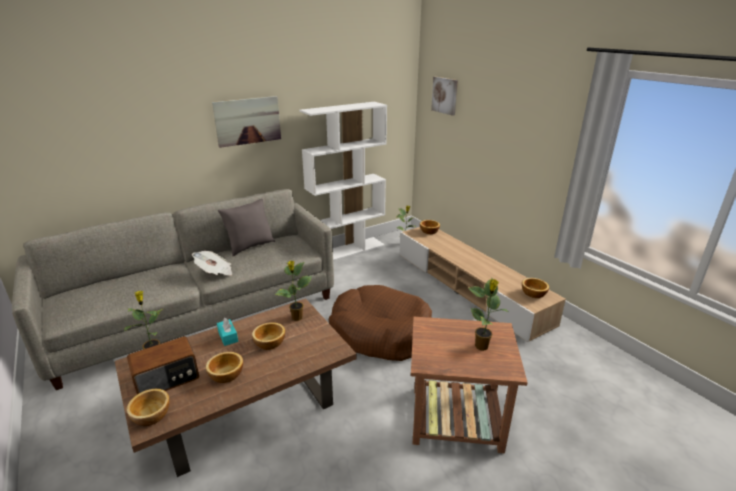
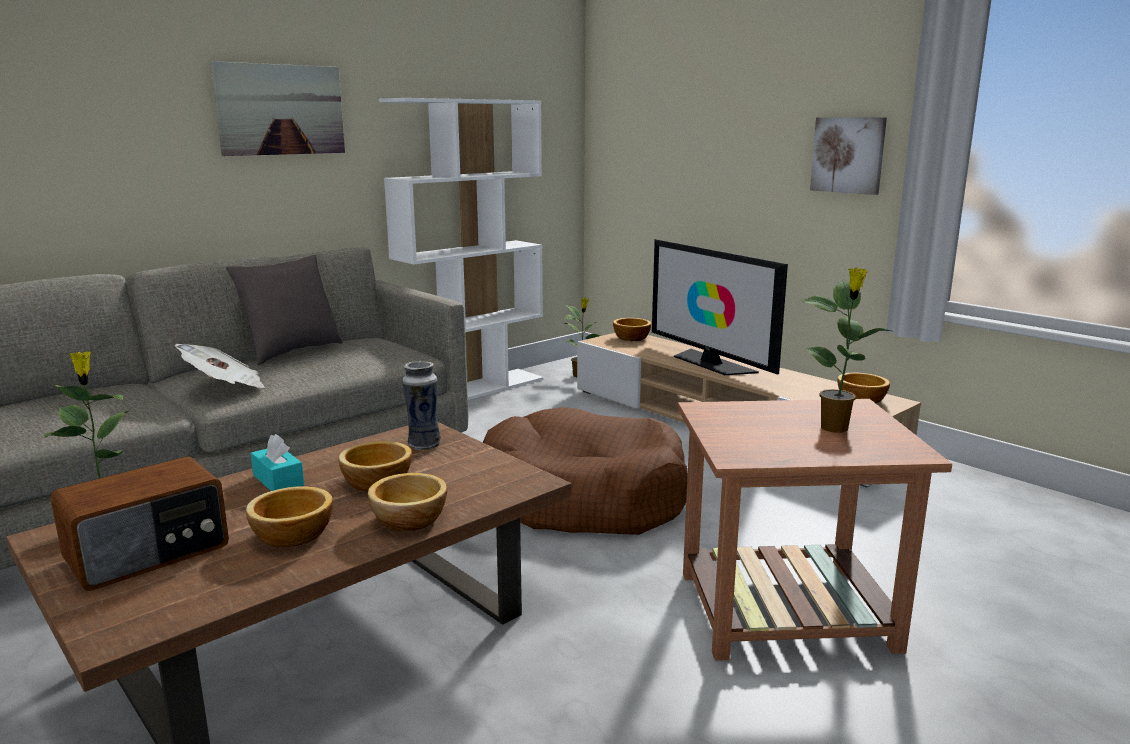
camera: 10 degrees left, 10 degrees down
(152, 415) = (124, 614): bowl -> bowl (410, 520)
(297, 318) = (423, 445): potted plant -> vase
(445, 95) = (641, 88): picture -> picture (848, 155)
(464, 256) = (711, 363): none -> television

